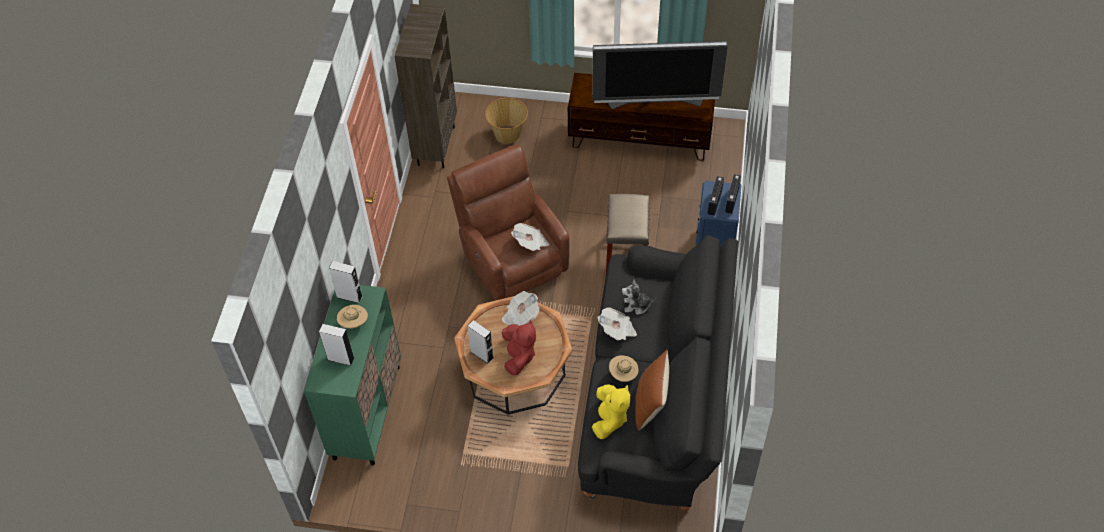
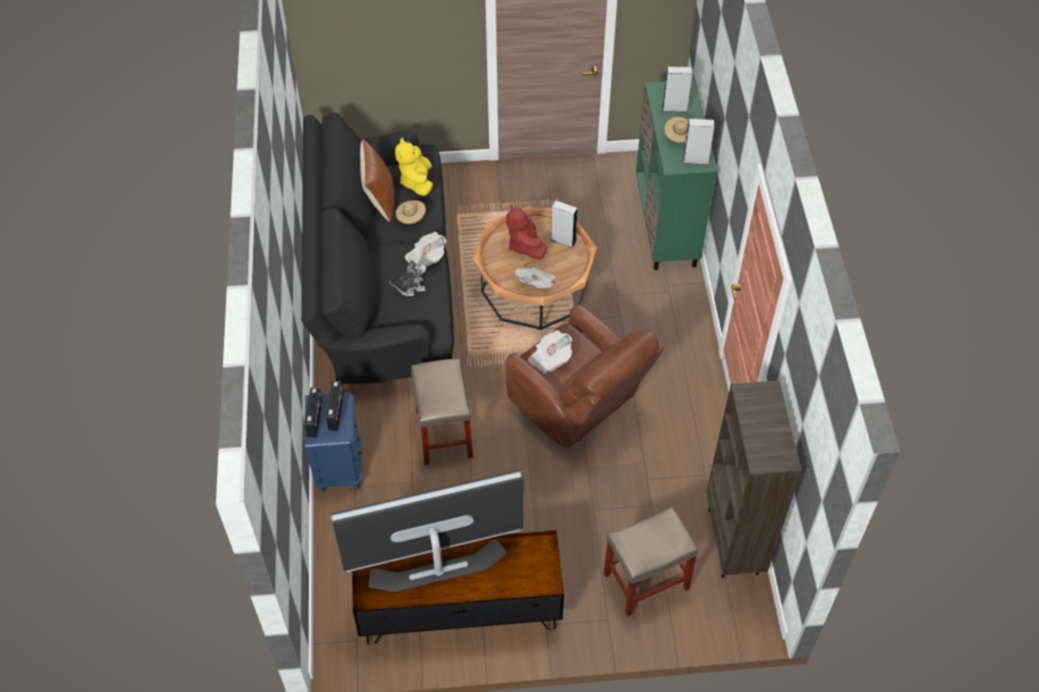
camera: 165 degrees right, 0 degrees up
(507, 133) = (645, 582): basket -> beige stool

